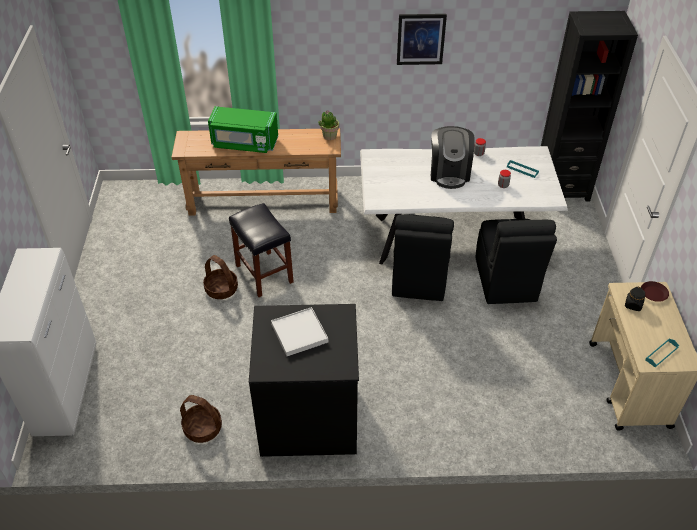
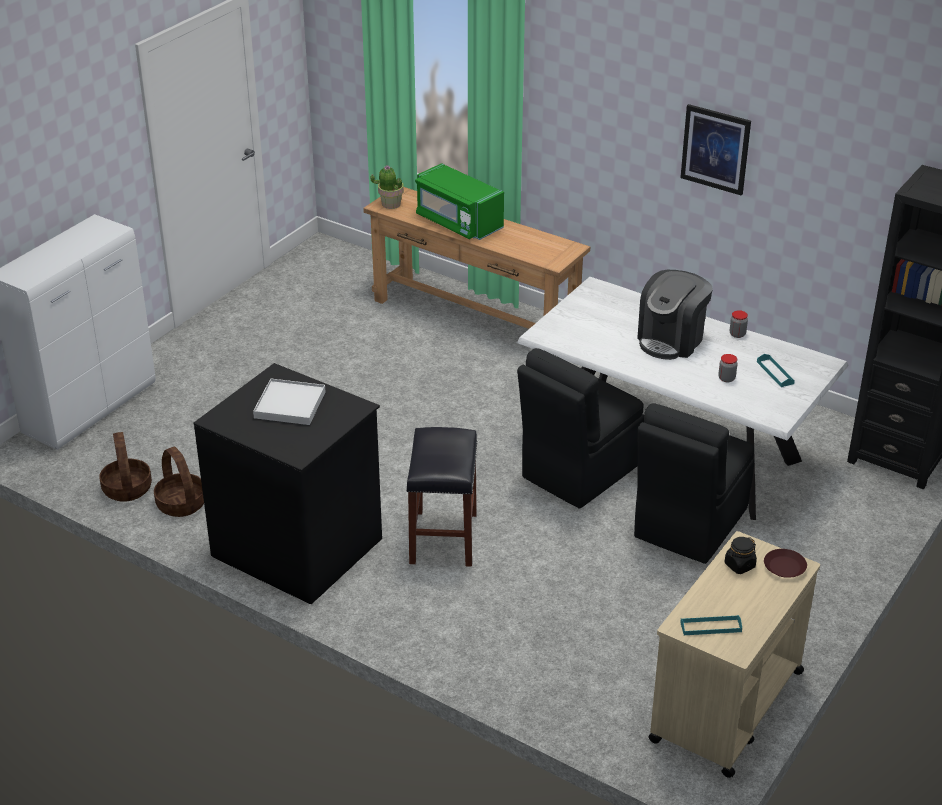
camera: 35 degrees right, 10 degrees down
(221, 289) = (334, 386): basket -> basket (127, 488)
(263, 273) = (396, 391): black stool -> black stool (443, 537)
(329, 136) = (567, 249): potted plant -> potted plant (390, 204)

